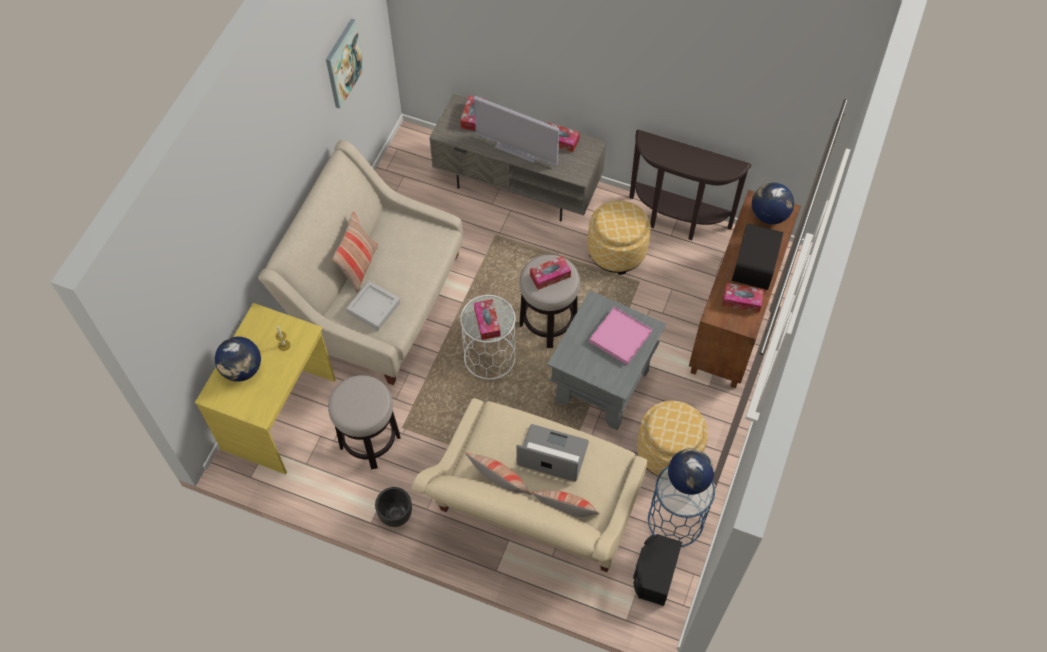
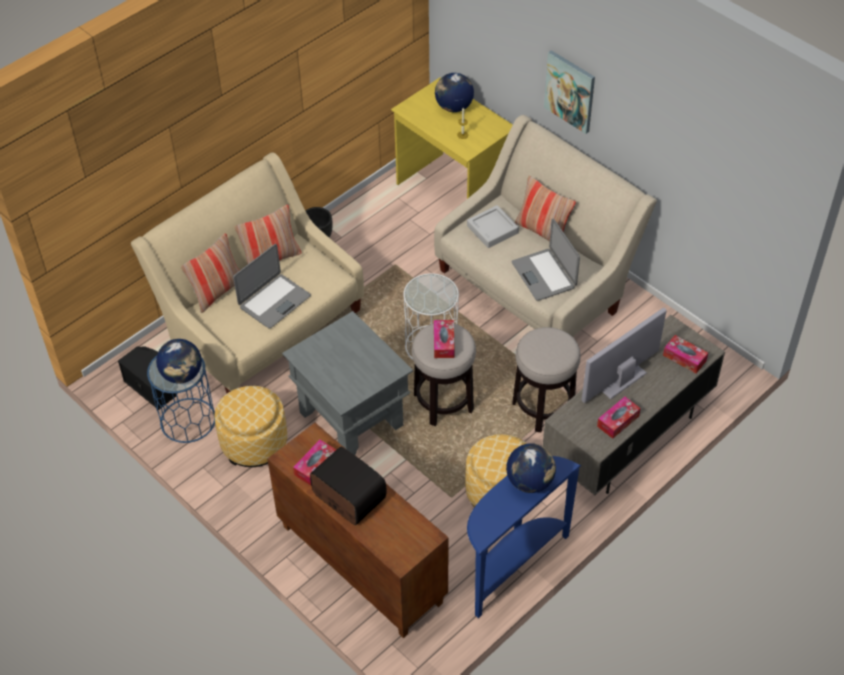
camera: 115 degrees right, 10 degrees down
(343, 63) = (708, 171): picture -> picture (570, 91)
(370, 441) = (394, 241): stool -> stool (543, 407)
(414, 248) = (544, 275): none -> laptop
(487, 322) = (426, 291): tissue box -> none
(620, 337) = (347, 373): pink tray -> none
(676, 221) = (511, 565): brown console table -> blue console table
(768, 215) = (404, 540): globe -> globe (530, 481)

